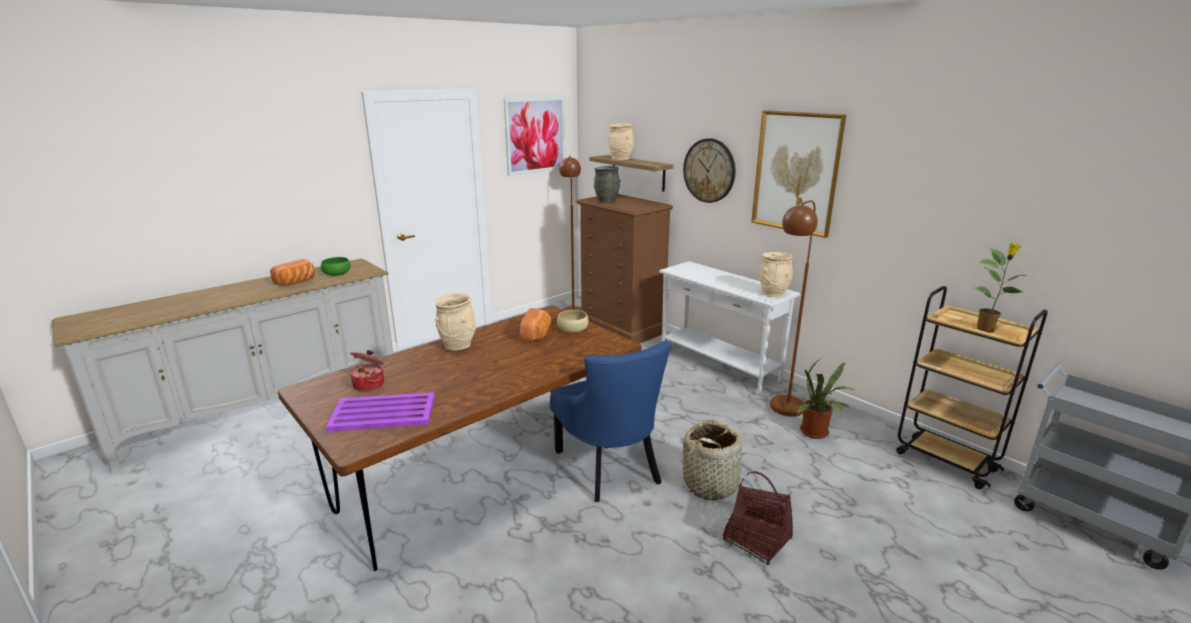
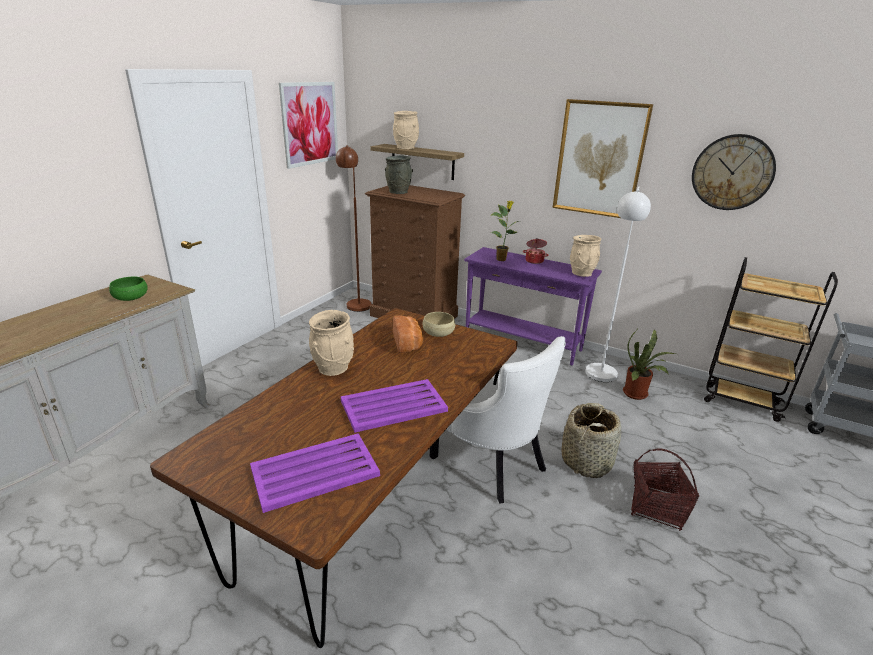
camera: 20 degrees left, 5 degrees up
(297, 282) = (84, 314): bread -> none
(370, 385) = (269, 436): cooking pot -> cooking pot (534, 261)
(481, 379) = (392, 406): none -> purple tray
(608, 465) = (487, 462): blue chair -> white chair
(709, 170) = (505, 158): wall clock -> wall clock (732, 172)
(720, 366) = (523, 343): white console table -> purple console table
(782, 412) = (599, 379): brown floor lamp -> white floor lamp
(986, 330) = (790, 292): potted plant -> potted plant (502, 259)

